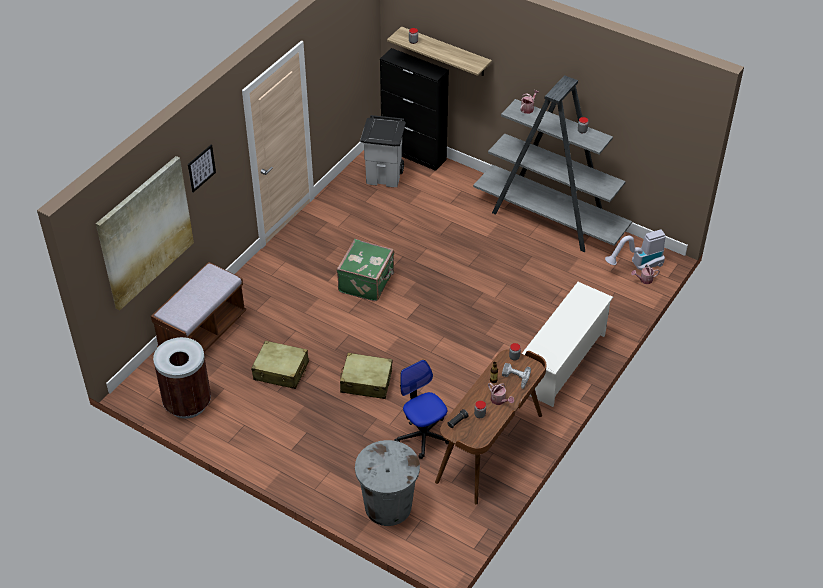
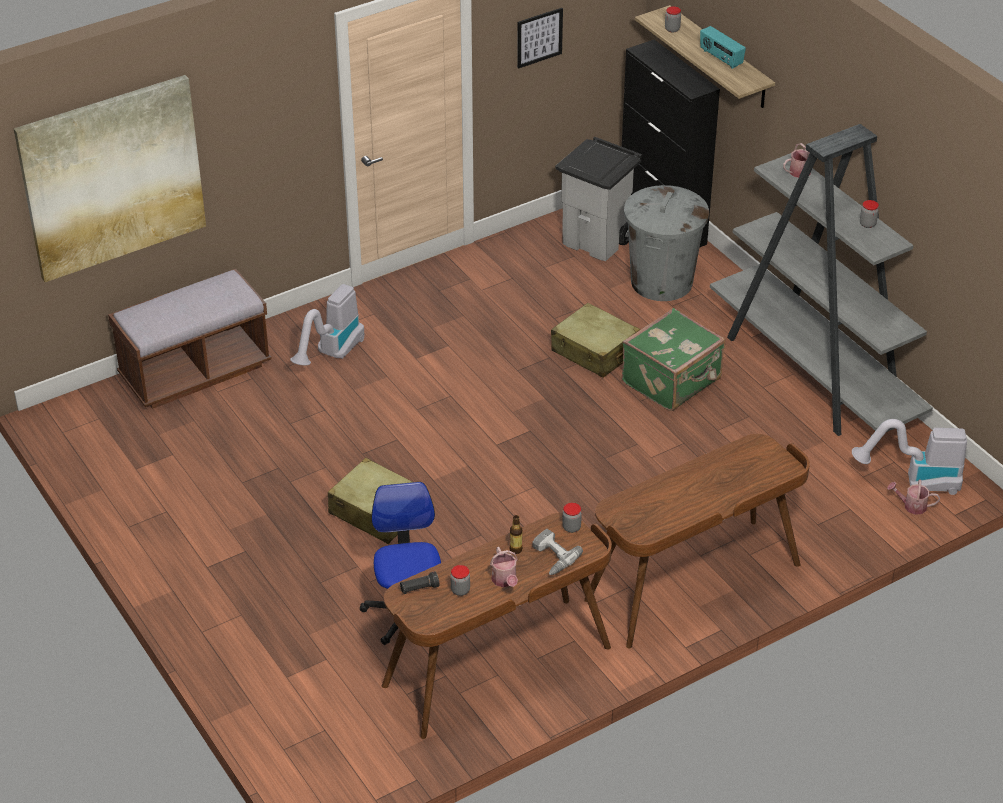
camera: 25 degrees right, 5 degrees down
(187, 403) = (110, 457): brown trash can -> none
(201, 168) = (236, 112): picture -> picture (539, 37)
(277, 295) = (331, 355): none -> vacuum cleaner
(281, 371) = (266, 457): beige suitcase -> beige suitcase (595, 351)
(367, 282) = (472, 377): green suitcase -> green suitcase (673, 381)
(388, 506) = (289, 693): grey trash can -> grey trash can (661, 282)
(452, 53) = (720, 58): none -> radio
(562, 363) = (694, 583): white shoe rack -> brown desk

